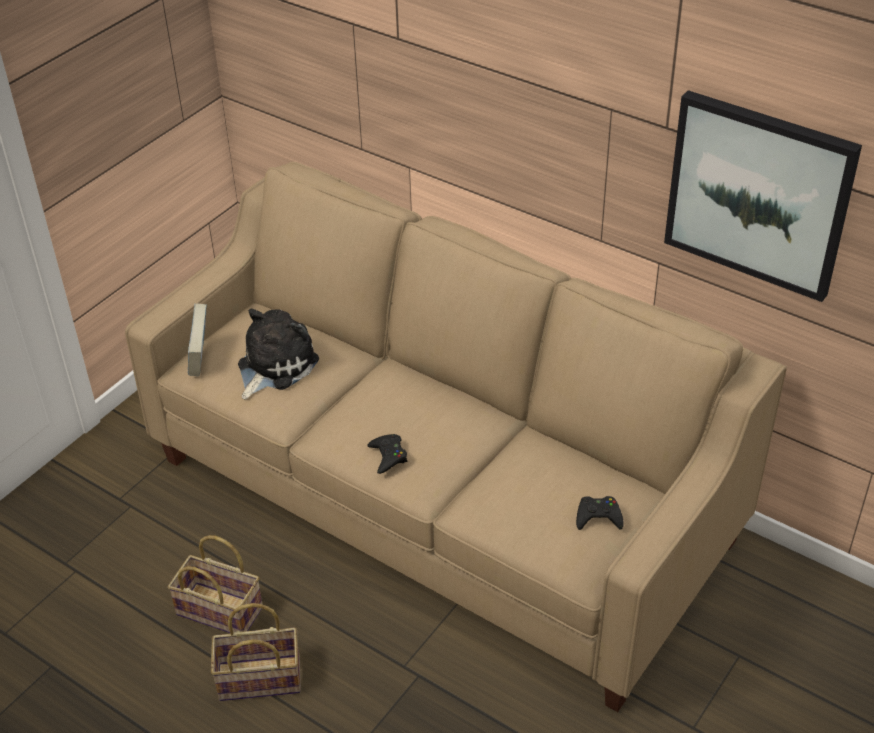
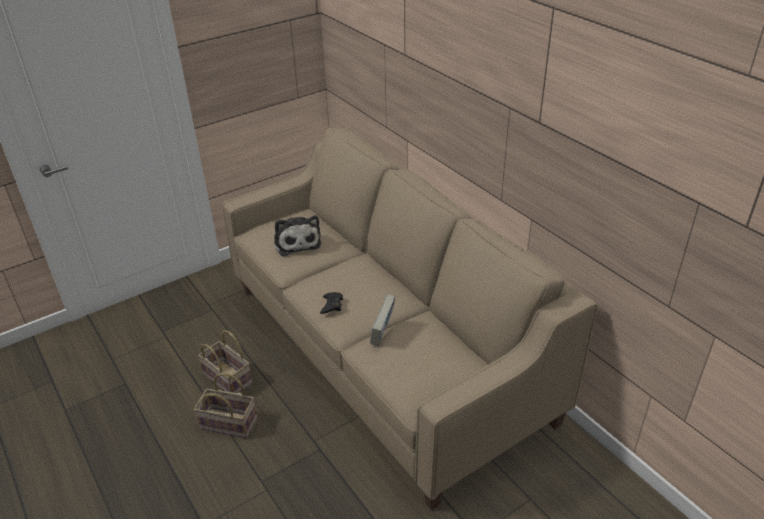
camera: 20 degrees right, 5 degrees down
(200, 358) = (259, 229): book -> book (383, 333)
(274, 366) = (297, 242): plush toy -> plush toy turned 105 degrees clockwise
(598, 517) = (441, 373): black game controller -> none
(758, 194) = (589, 174): picture -> none

